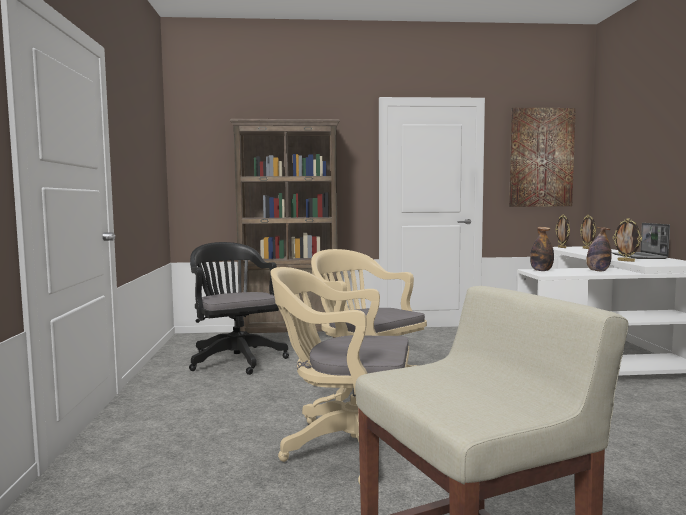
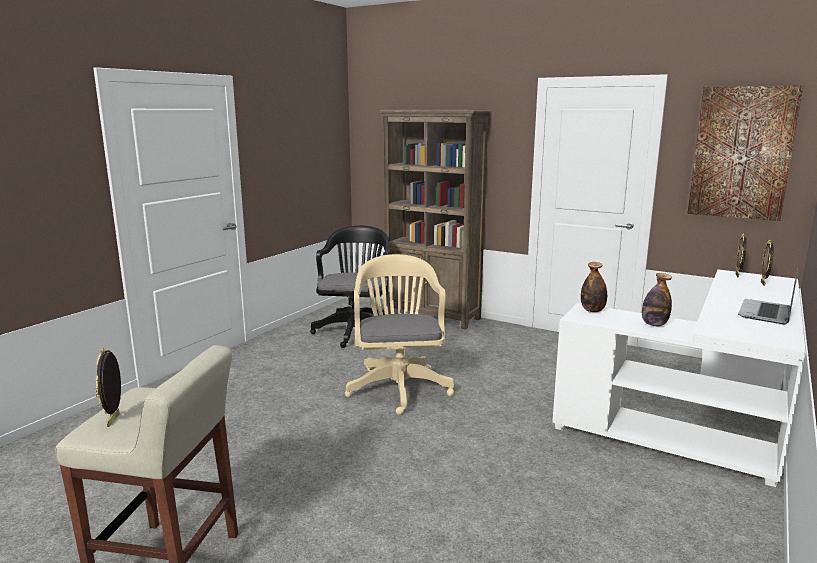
camera: 35 degrees right, 10 degrees up
(347, 446) = (305, 428): beige office chair -> none
(626, 261) = (712, 318): picture frame -> picture frame (114, 420)

